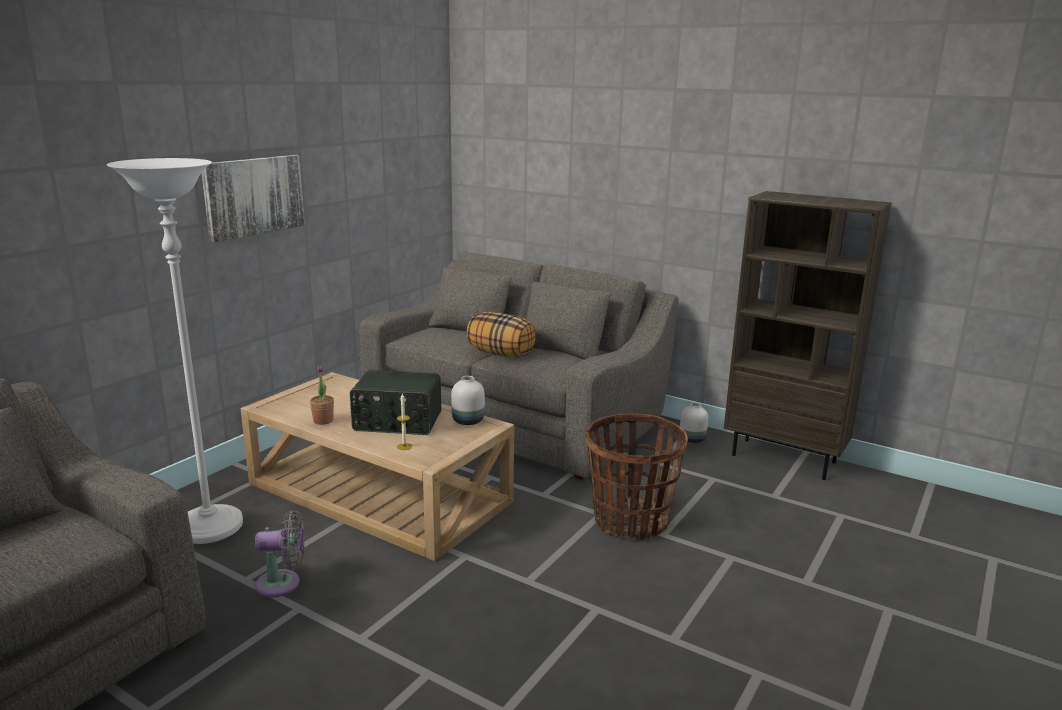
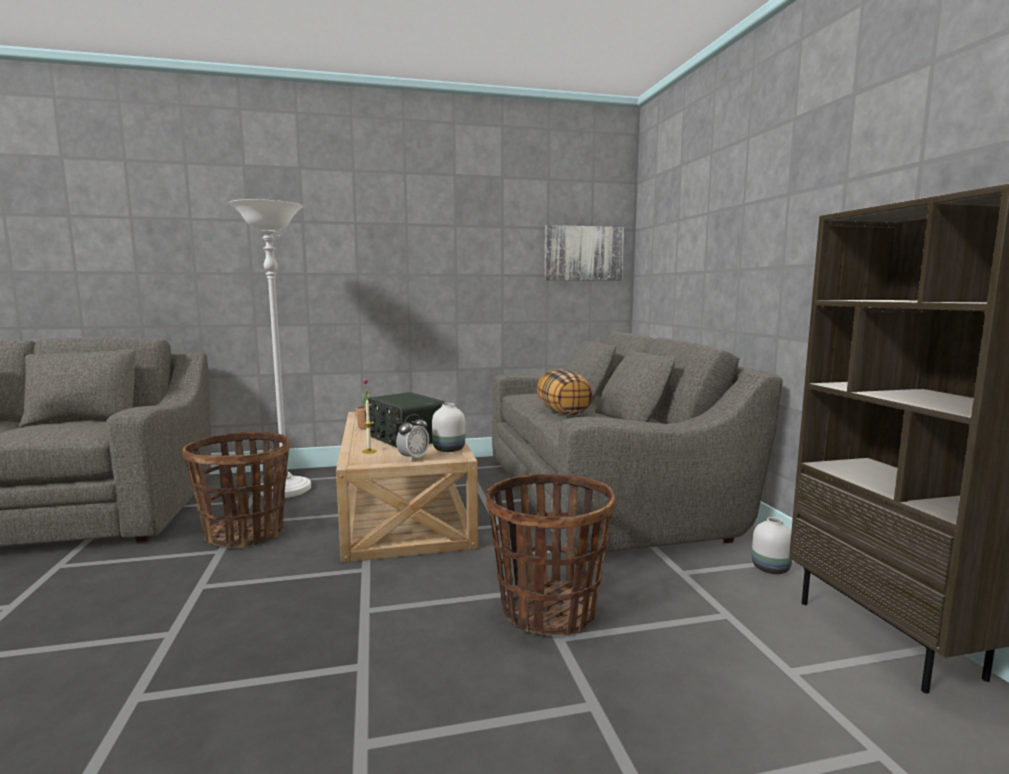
camera: 45 degrees right, 10 degrees down
(253, 196) = (405, 258): picture -> picture (583, 253)
(283, 584) = (245, 534): grey fan -> basket
(463, 439) = (413, 458): none -> alarm clock

